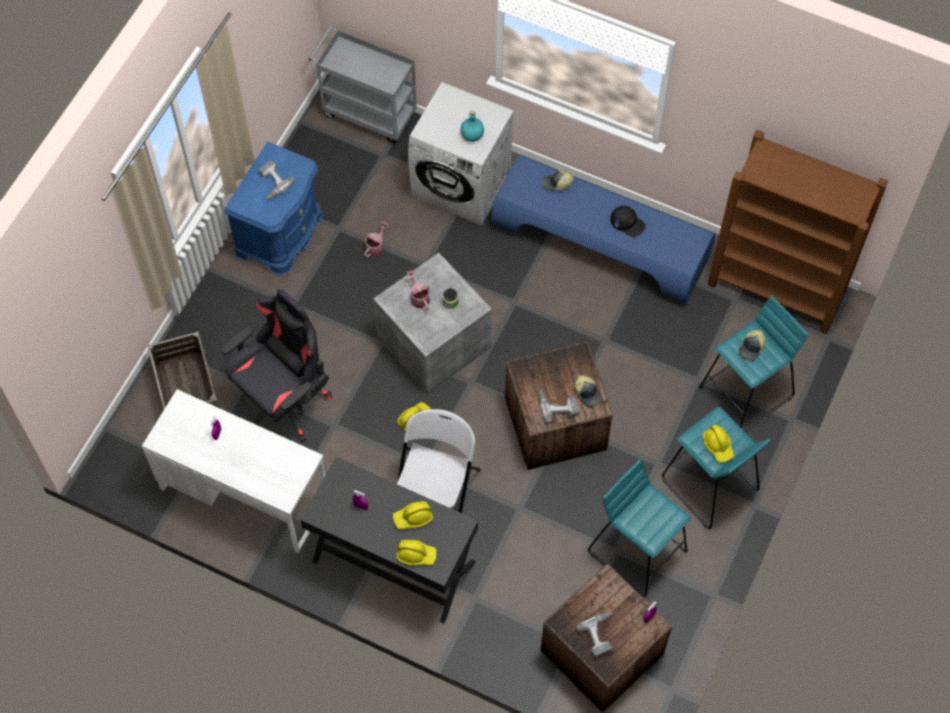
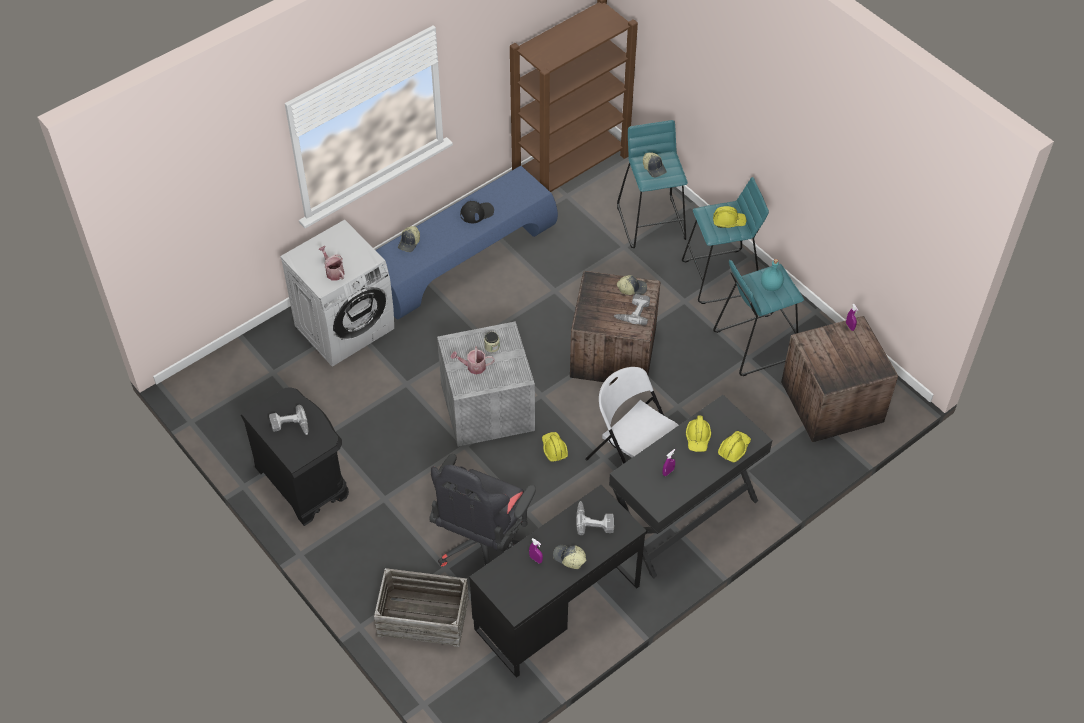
camera: 65 degrees left, 10 degrees down
(230, 461) = (569, 558): none -> cap
(244, 492) = (556, 607): white desk -> black desk
(283, 234) = (304, 479): blue nightstand -> black nightstand
(283, 404) = (483, 543): black office chair -> black office chair turned 135 degrees counterclockwise
(367, 116) = (223, 369): grey cart -> none
(376, 246) = (364, 413): watering can -> watering can (333, 271)
(472, 136) = (351, 256): turquoise bottle -> turquoise bottle (771, 286)
(600, 635) = (852, 363): power drill -> power drill (594, 520)

